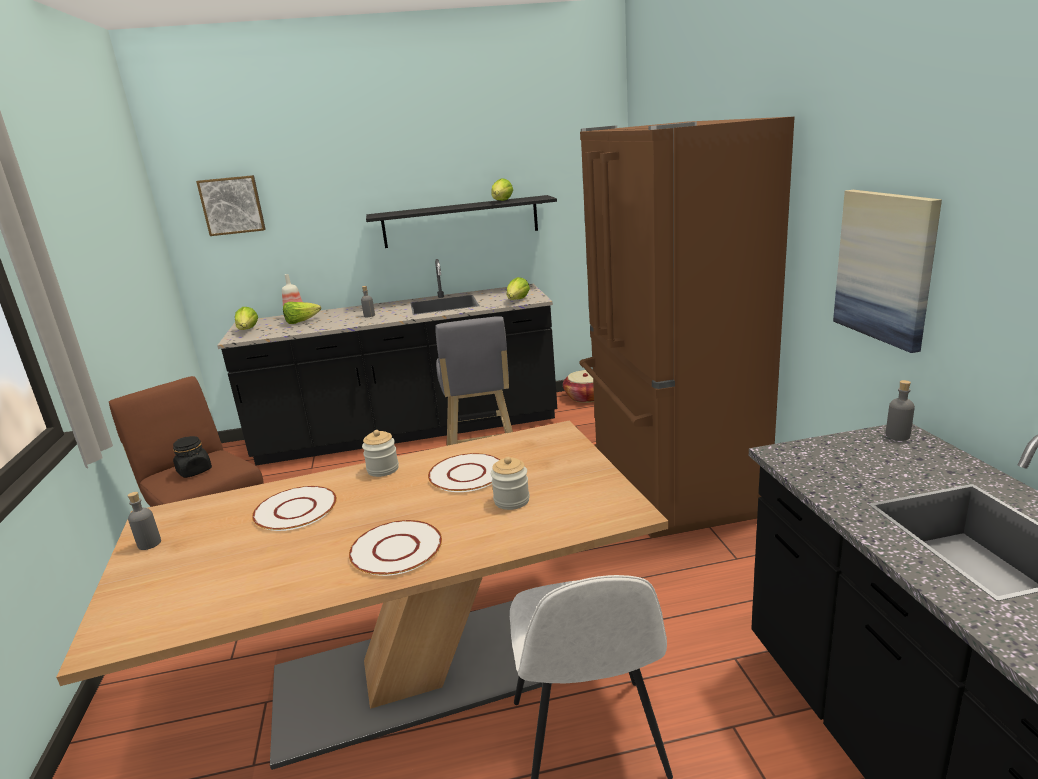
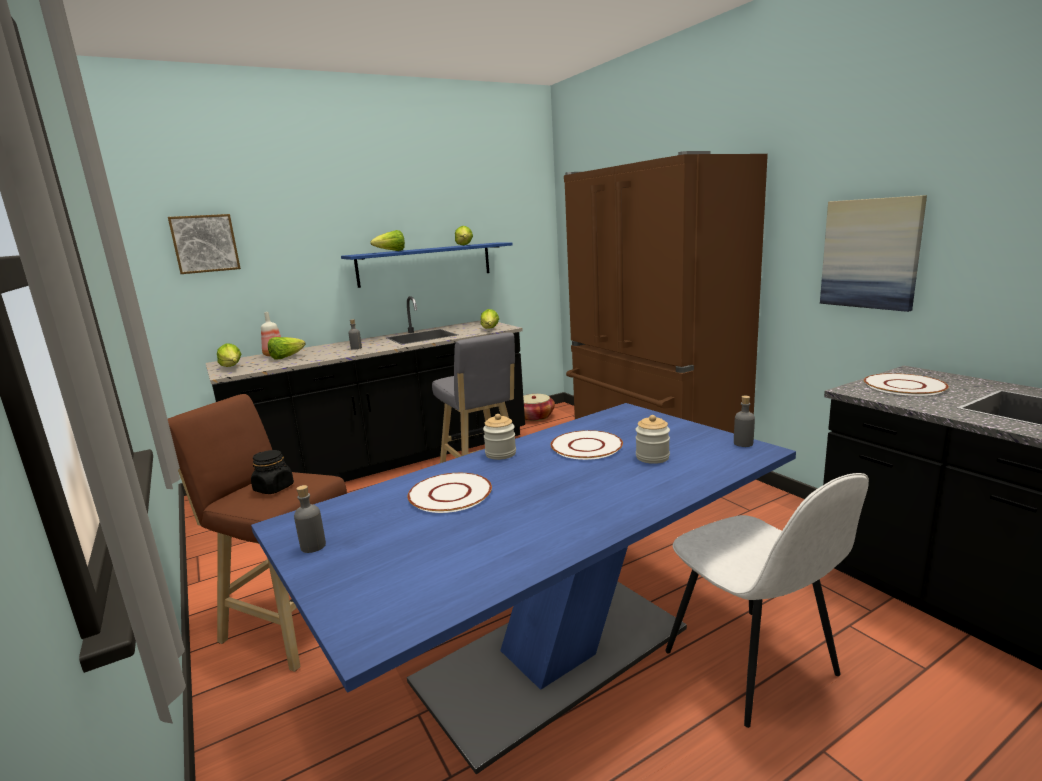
camera: 20 degrees left, 5 degrees down
(395, 549) = (594, 505): white plate -> white plate (904, 386)
(409, 677) = (552, 656): beige dining table -> blue dining table
(417, 210) = (391, 251): none -> lettuce
(460, 221) = (425, 264): black shelf -> blue shelf
(897, 435) = (911, 372): grey bottle -> grey bottle (743, 443)

